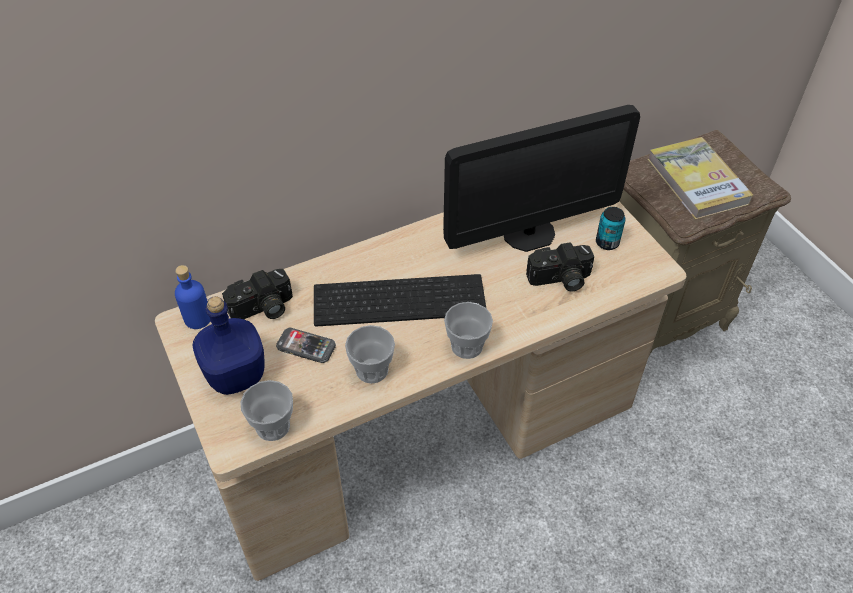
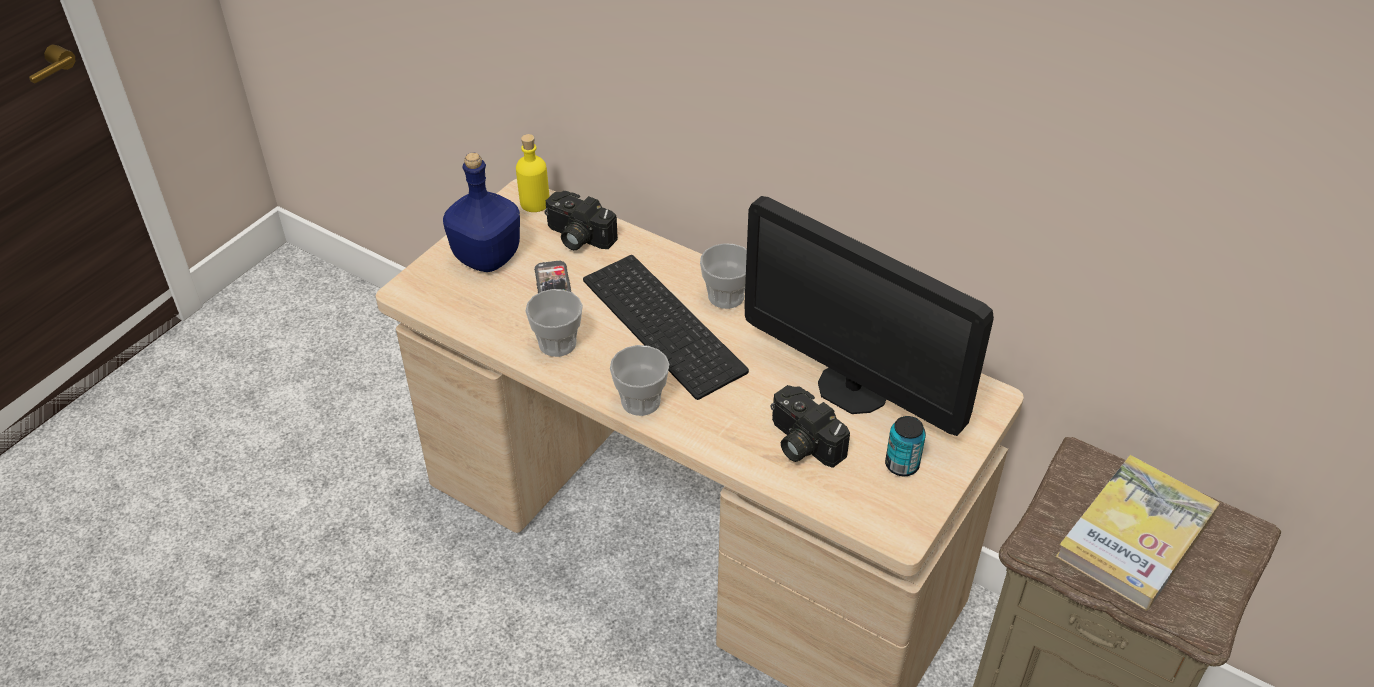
camera: 60 degrees right, 5 degrees down
(198, 318) = (535, 203): blue bottle -> yellow bottle
(273, 426) = (446, 306): cup -> cup (726, 296)

